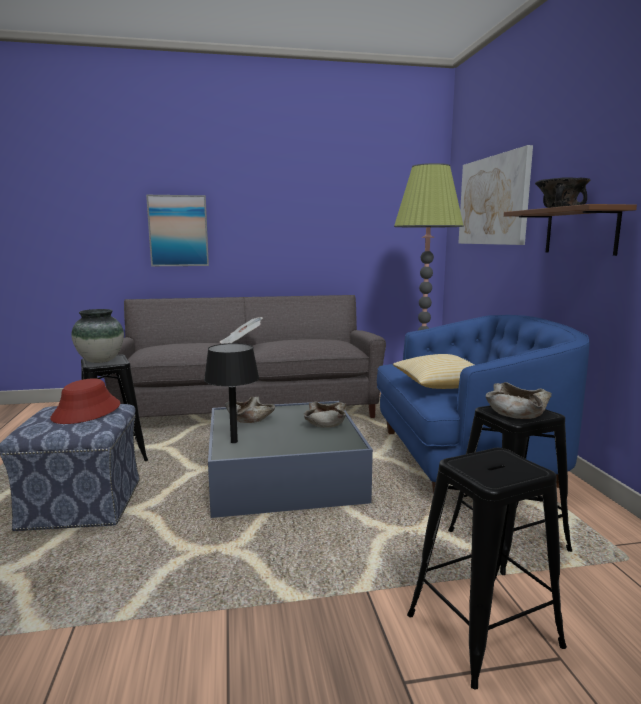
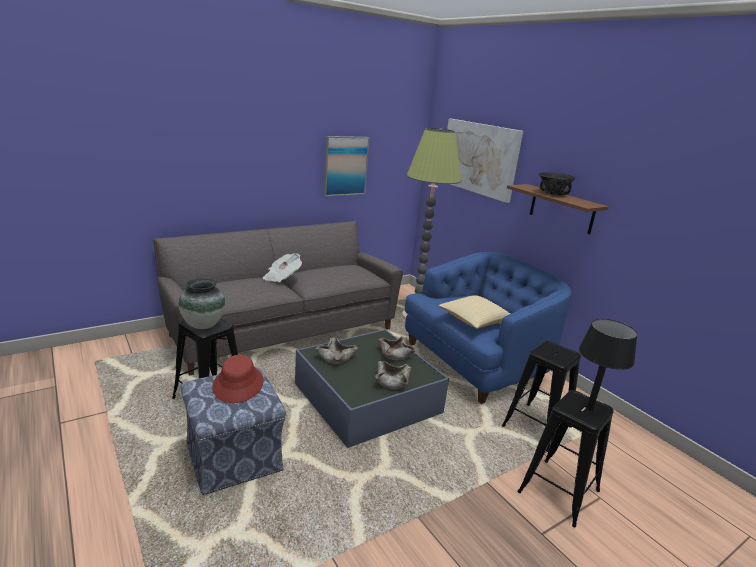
camera: 25 degrees left, 10 degrees up
(178, 231) = (205, 169): picture -> picture (345, 166)
(234, 442) = (348, 386): black table lamp -> black table lamp (590, 408)
(517, 412) = (555, 353): beige bowl -> beige bowl (392, 381)

